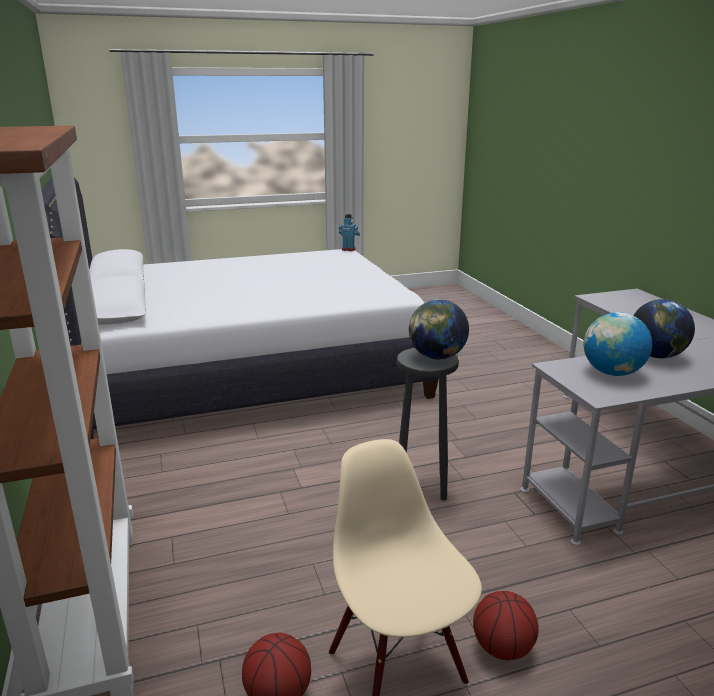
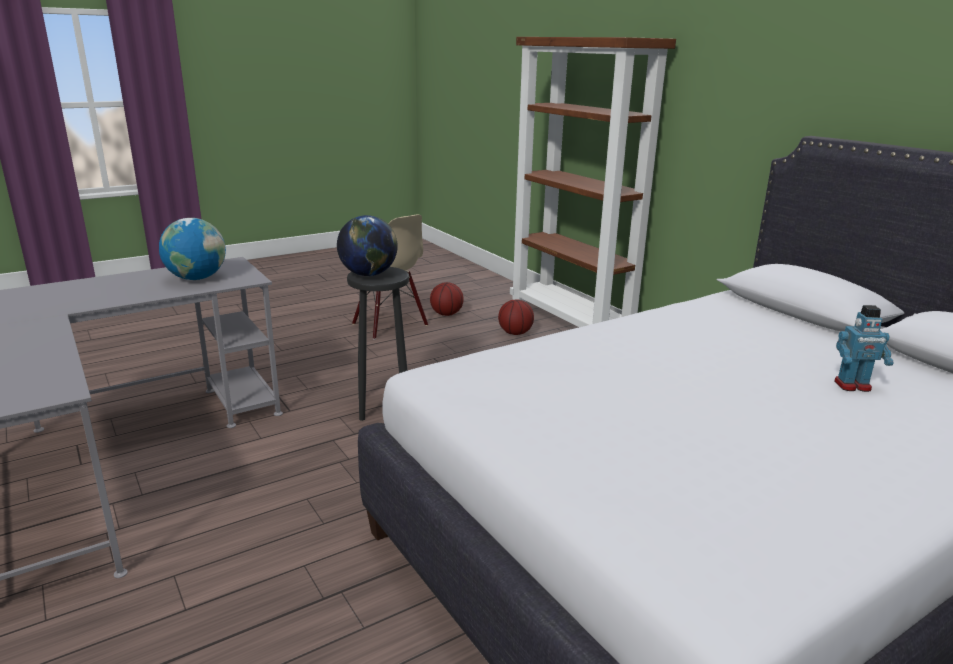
camera: 165 degrees right, 0 degrees up
(348, 249) = (725, 621): toy robot -> toy robot (853, 386)
(503, 648) = (330, 334): basketball -> basketball (515, 333)
(656, 356) = (122, 296): globe -> none

